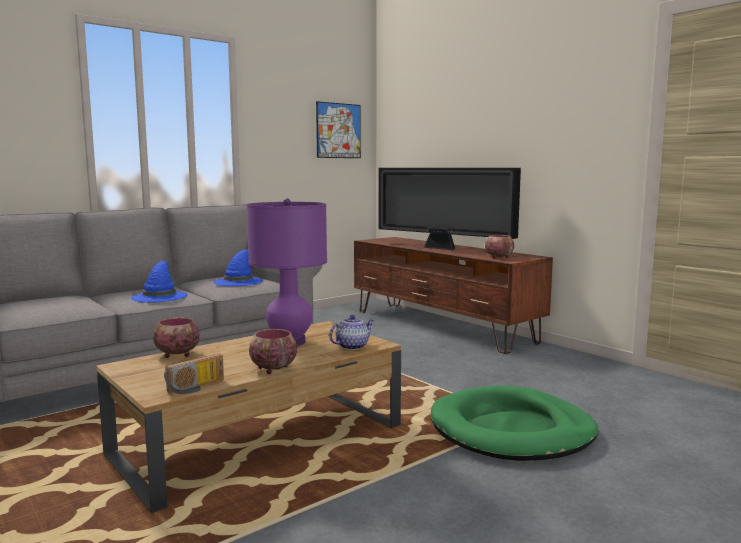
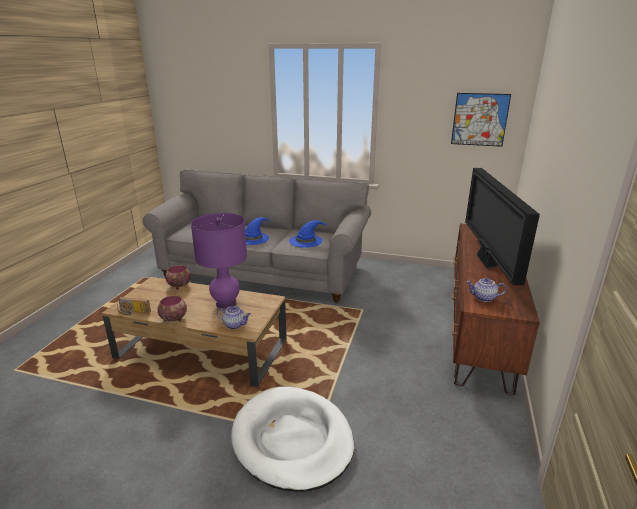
camera: 55 degrees right, 15 degrees up
(499, 257) = (483, 298): bowl -> teapot
(512, 430) = (292, 440): green dog bed -> white dog bed

